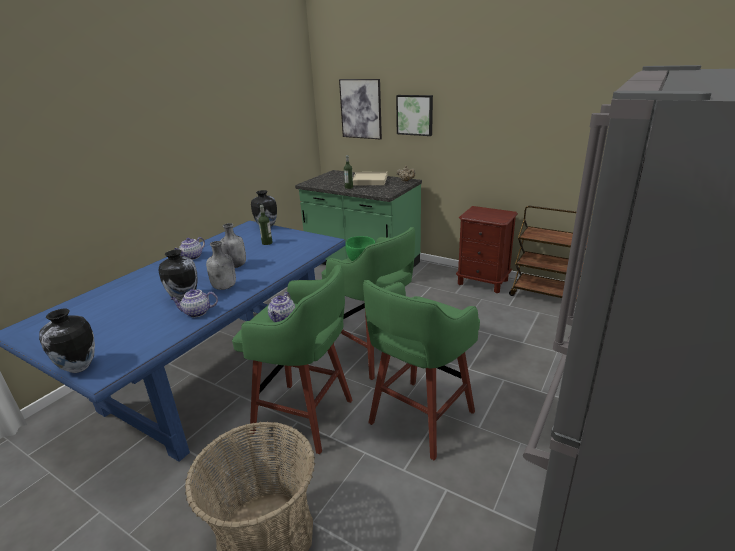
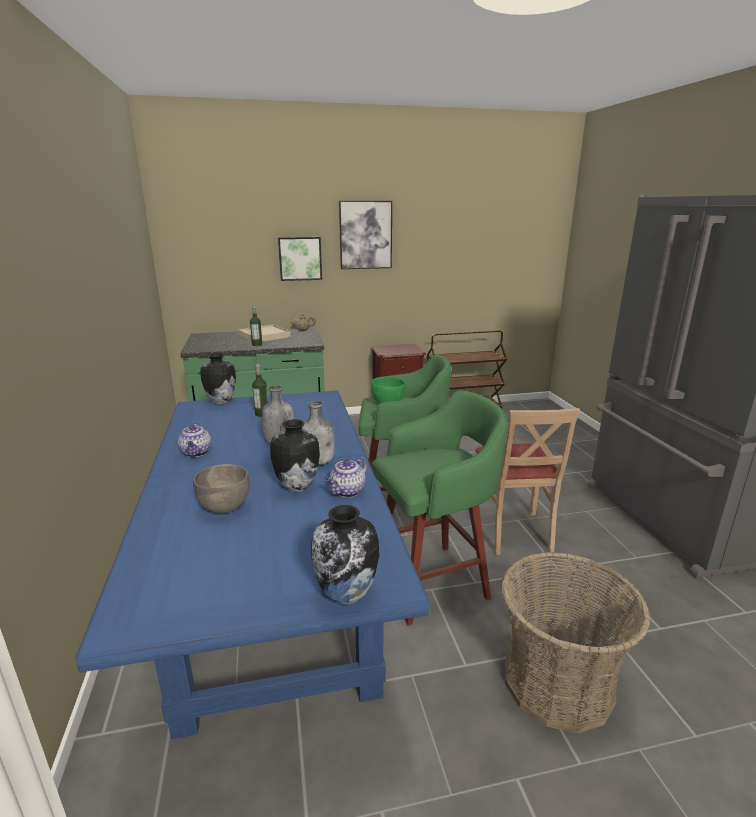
camera: 45 degrees left, 5 degrees down
(140, 294) = (225, 507): none -> grey bowl
(283, 319) = (431, 465): teapot -> none
(361, 109) = (227, 255): picture -> picture (365, 235)
(419, 419) = (513, 531): green stool -> beige chair

